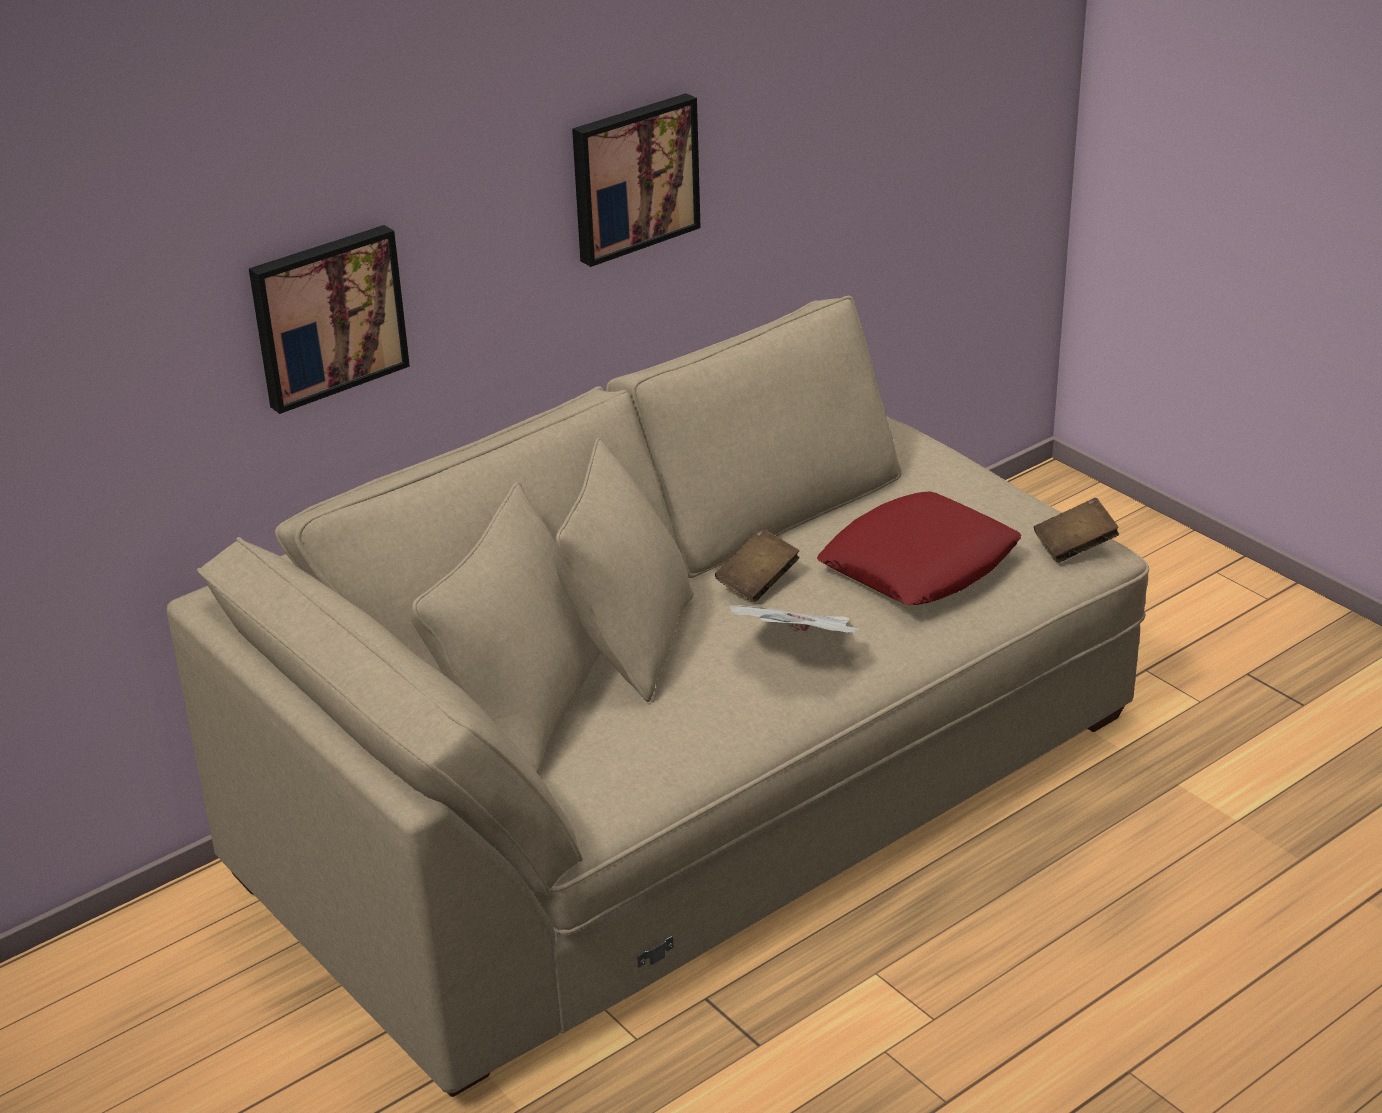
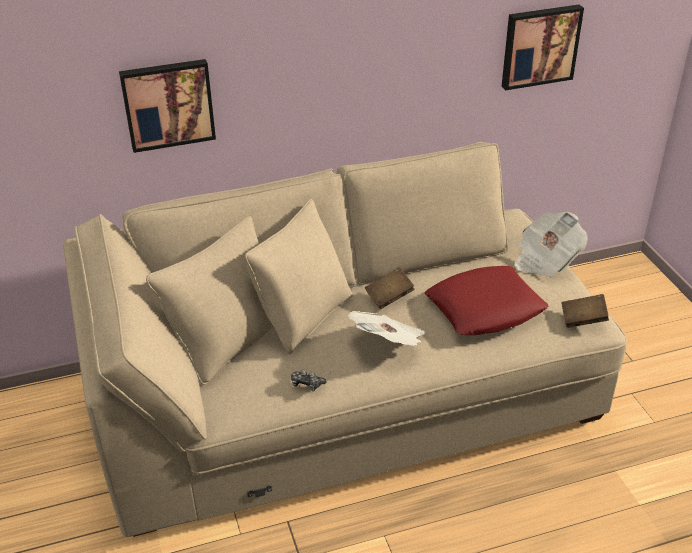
camera: 20 degrees right, 5 degrees up
(633, 177) = (370, 54): picture -> picture (539, 46)
(704, 737) = (307, 384): none -> game controller
(970, 474) = (546, 260): none -> newspaper

